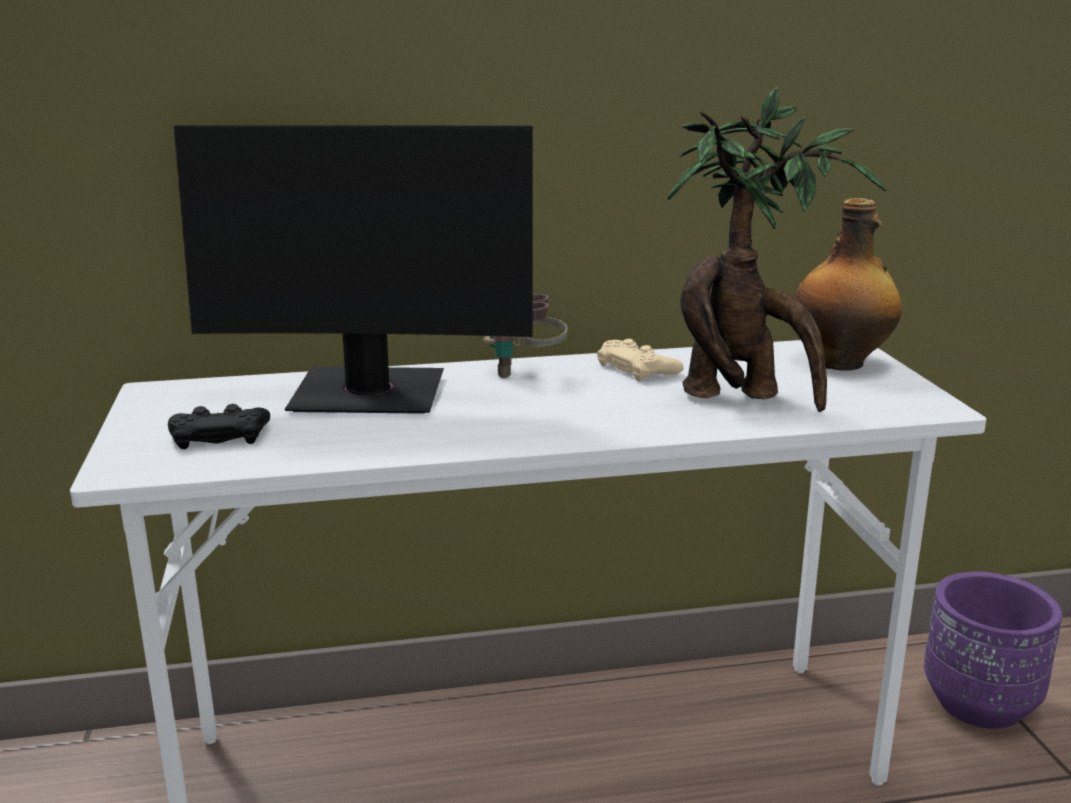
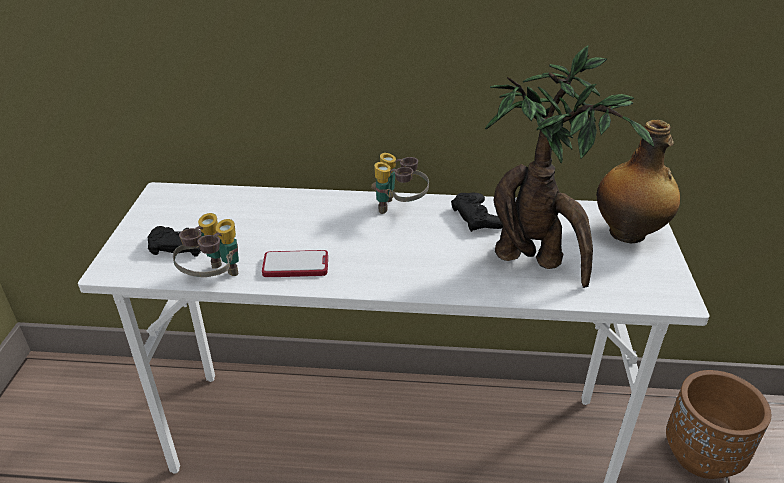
camera: 15 degrees right, 15 degrees up
(296, 462) = (214, 279): none -> binoculars
(368, 394) = (288, 217): monitor -> none
(412, 436) = (295, 265): none -> phone
(638, 368) = (477, 217): beige game controller -> black game controller
(980, 704) = (701, 456): purple planter -> brown planter

